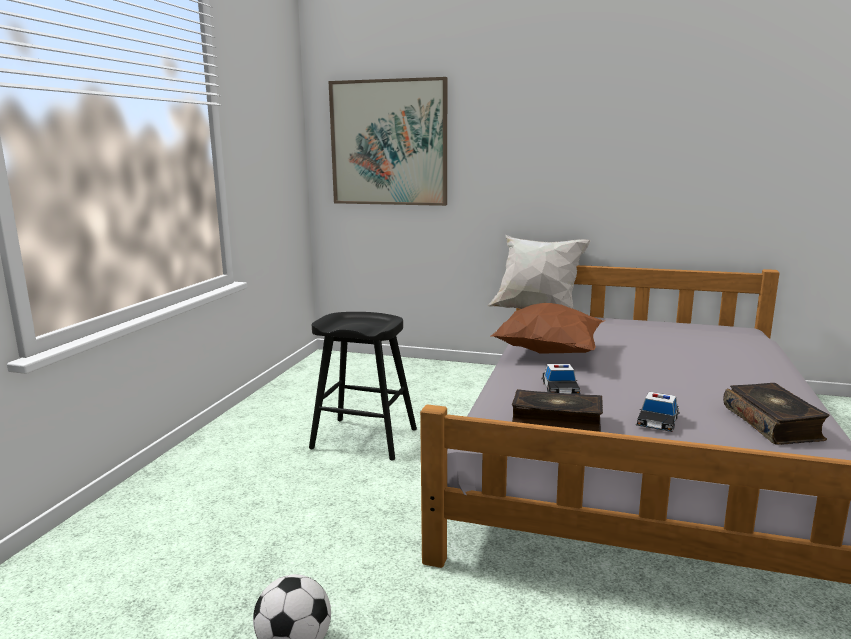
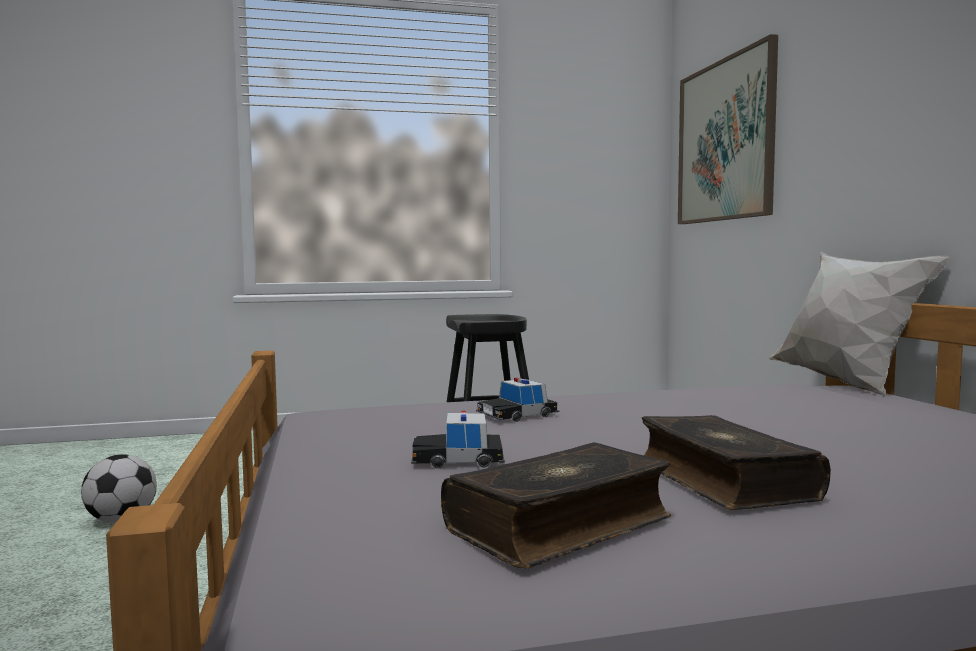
camera: 60 degrees right, 10 degrees down
(549, 352) = (658, 399): brown pillow -> none
(556, 424) = (387, 424): book -> book (721, 481)

